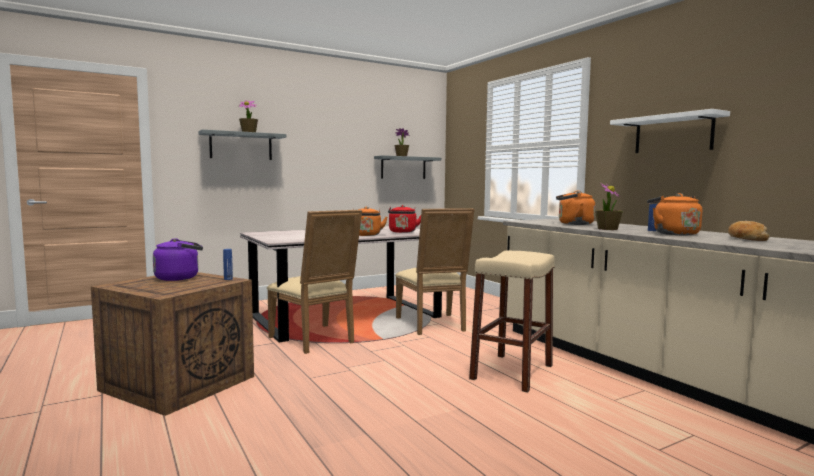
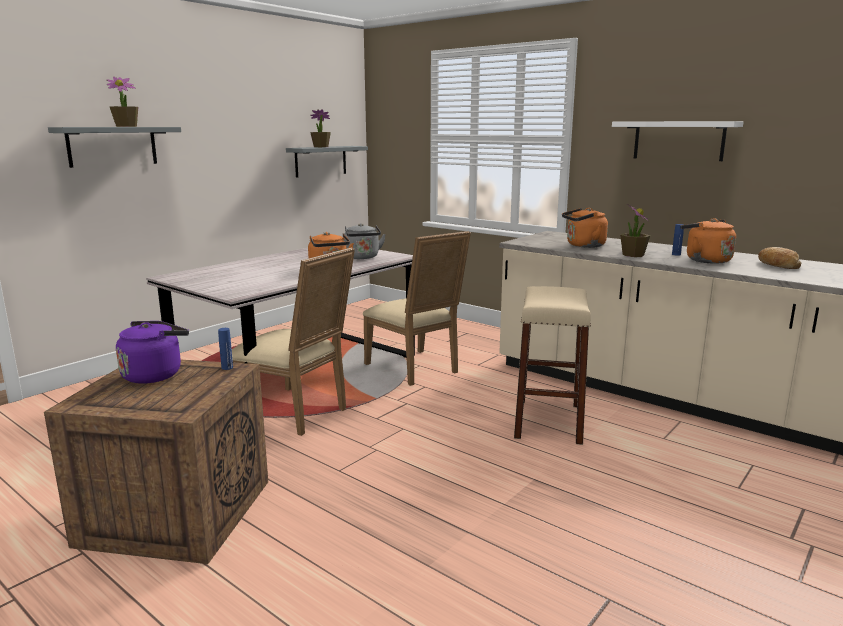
camera: 20 degrees left, 10 degrees up
(402, 232) = (362, 257): red kettle -> grey kettle

